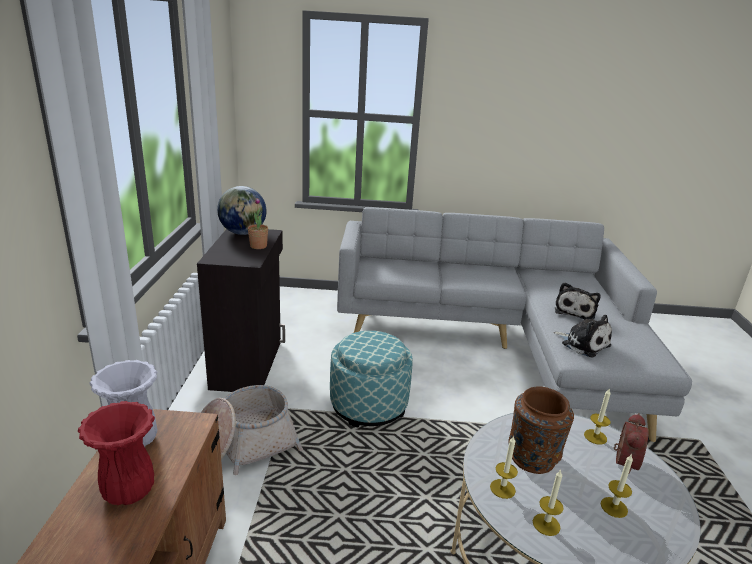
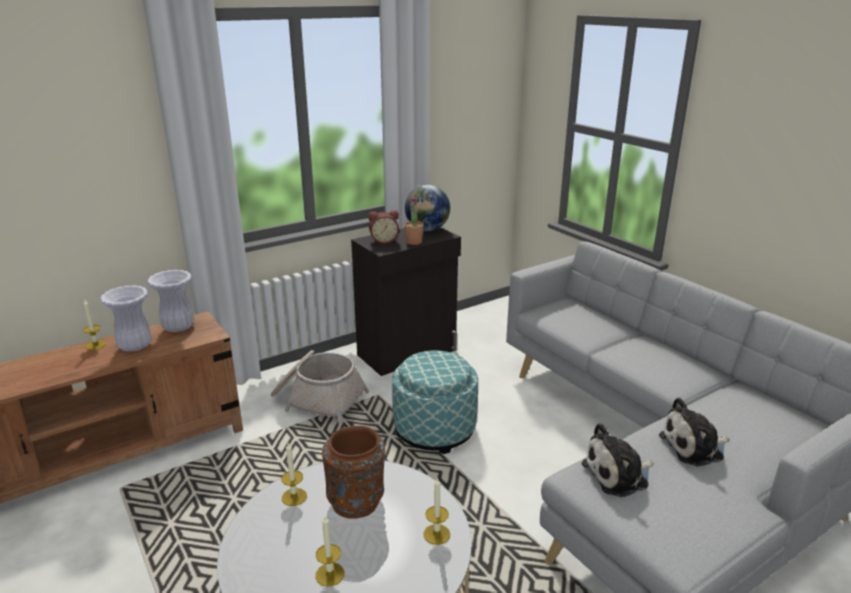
camera: 55 degrees right, 0 degrees up
(128, 490) = (136, 346): red vase -> white vase
(546, 524) = (268, 535): candle -> candle (95, 345)
(583, 344) = (618, 475): plush toy -> plush toy turned 60 degrees clockwise
(623, 461) = (415, 565): alarm clock -> alarm clock (384, 240)

